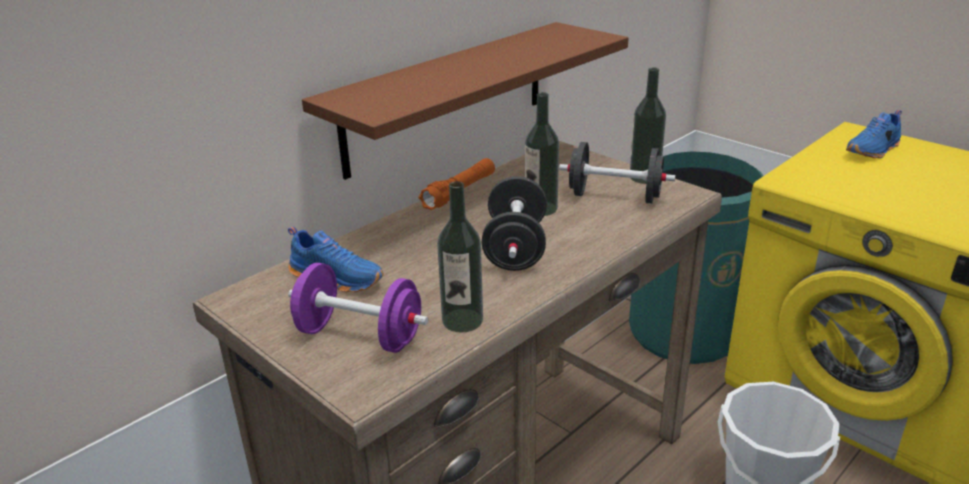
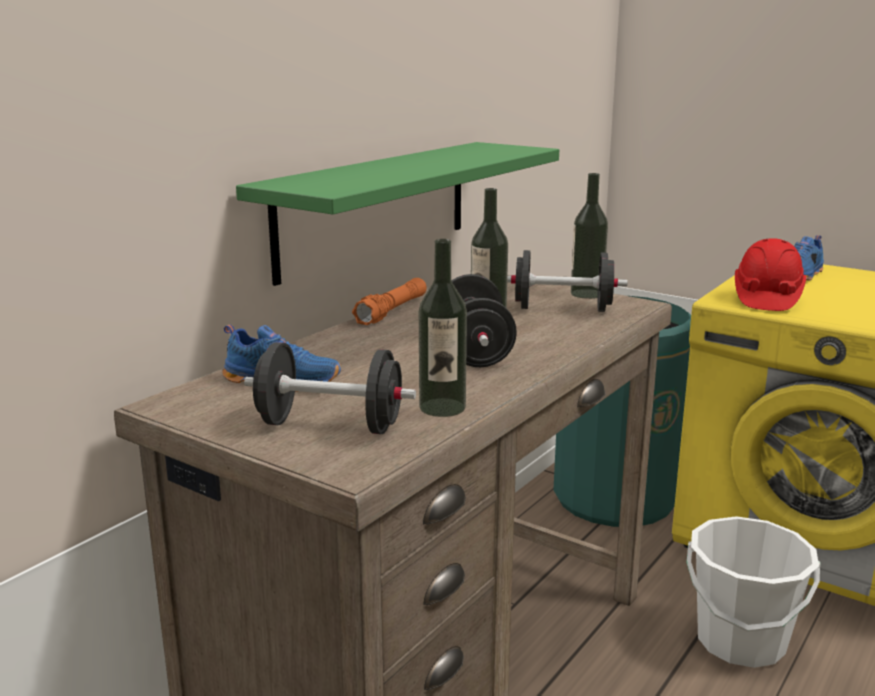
camera: 10 degrees left, 10 degrees down
(360, 336) = (330, 425): purple dumbbell -> black dumbbell
(447, 97) = (375, 207): brown shelf -> green shelf
(827, 181) = (766, 298): none -> red hard hat

